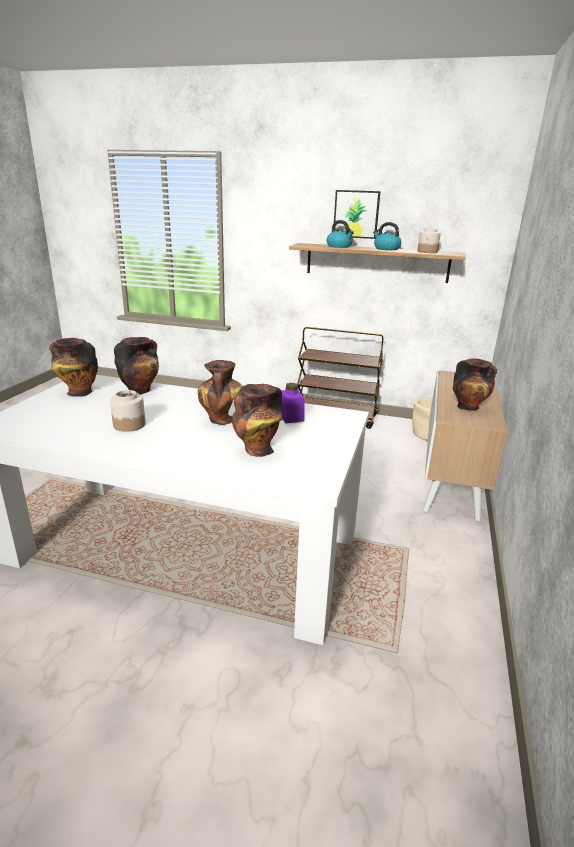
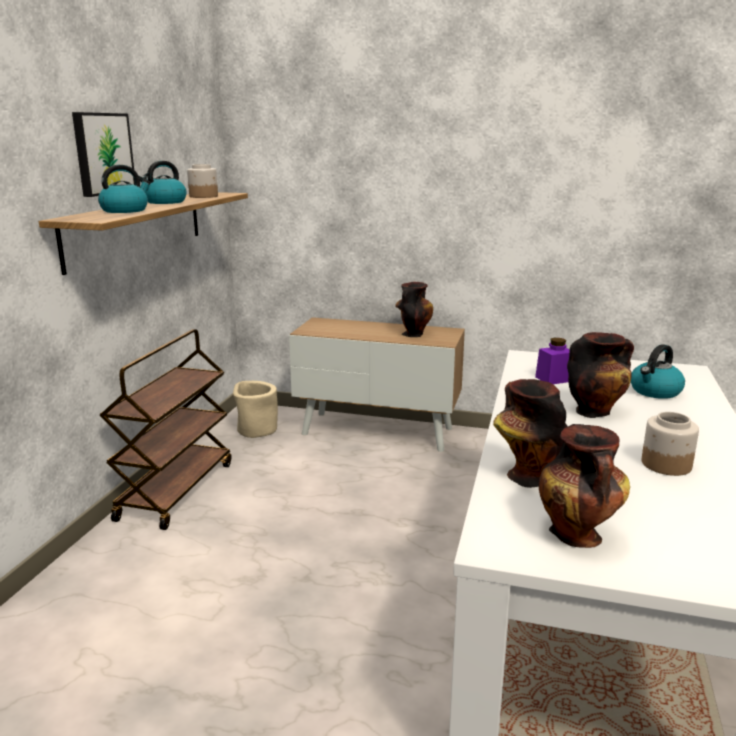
camera: 90 degrees left, 5 degrees down
(257, 450) = (655, 391): vase -> kettle

